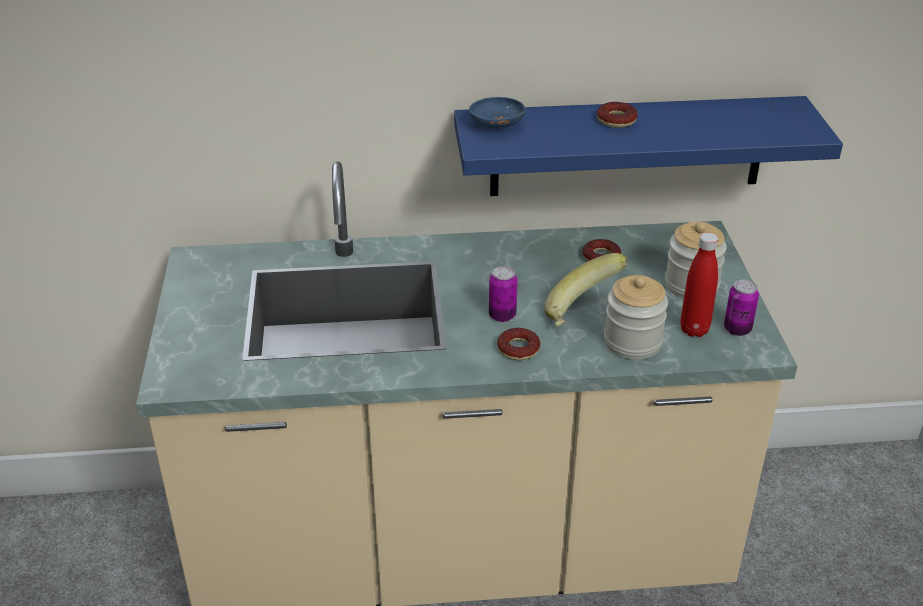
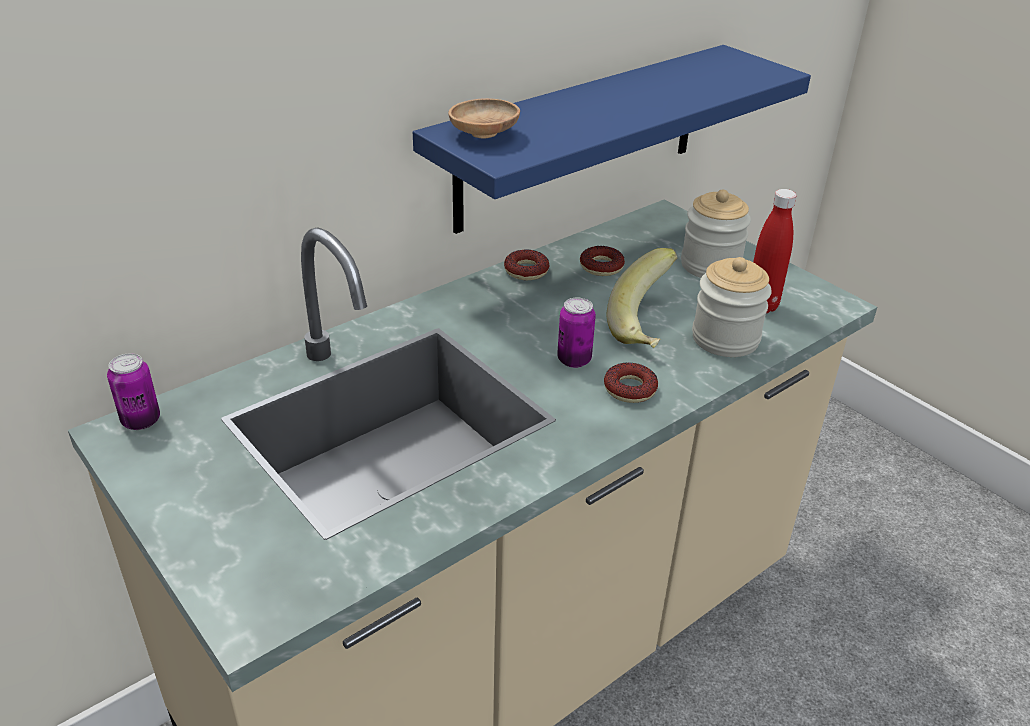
camera: 35 degrees left, 0 degrees up
(496, 126) = (484, 135): blue bowl -> brown bowl
(616, 120) = (595, 101): donut -> donut (526, 270)
(737, 329) = (794, 292): can -> can (141, 421)

